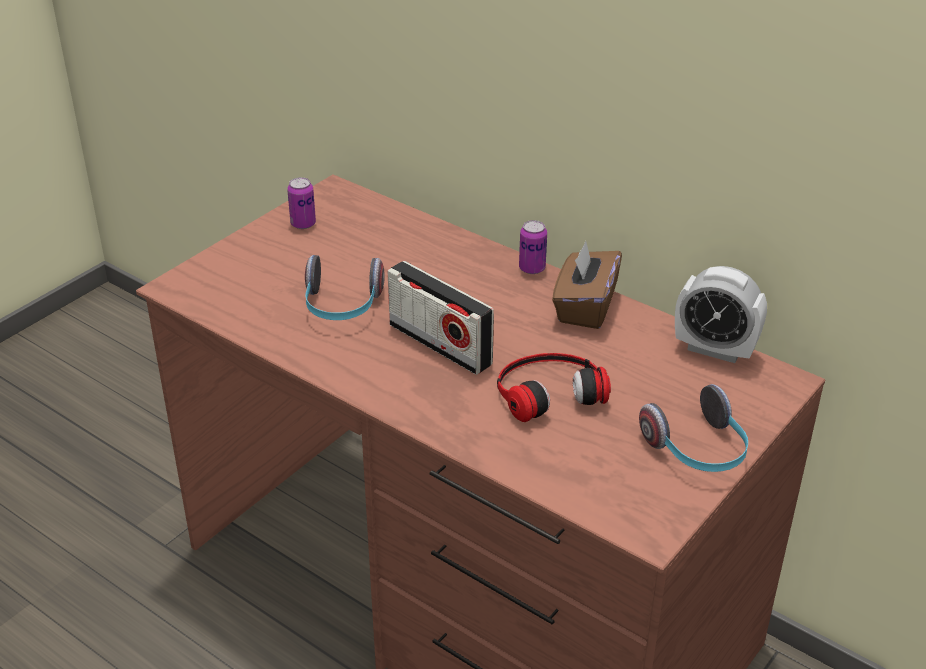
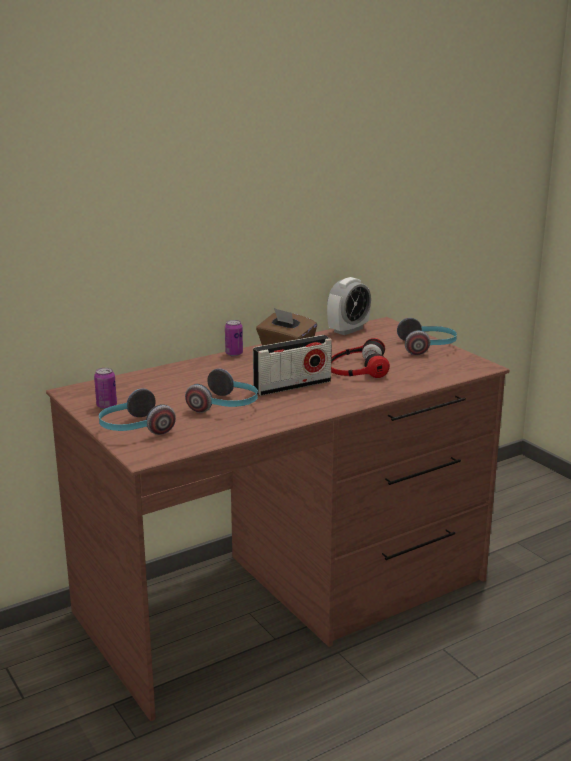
camera: 70 degrees left, 15 degrees down
(245, 260) = (134, 429): none -> headphones

